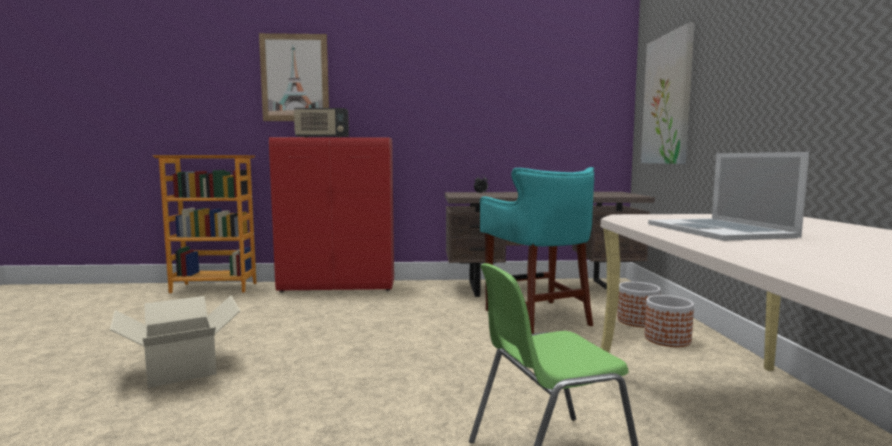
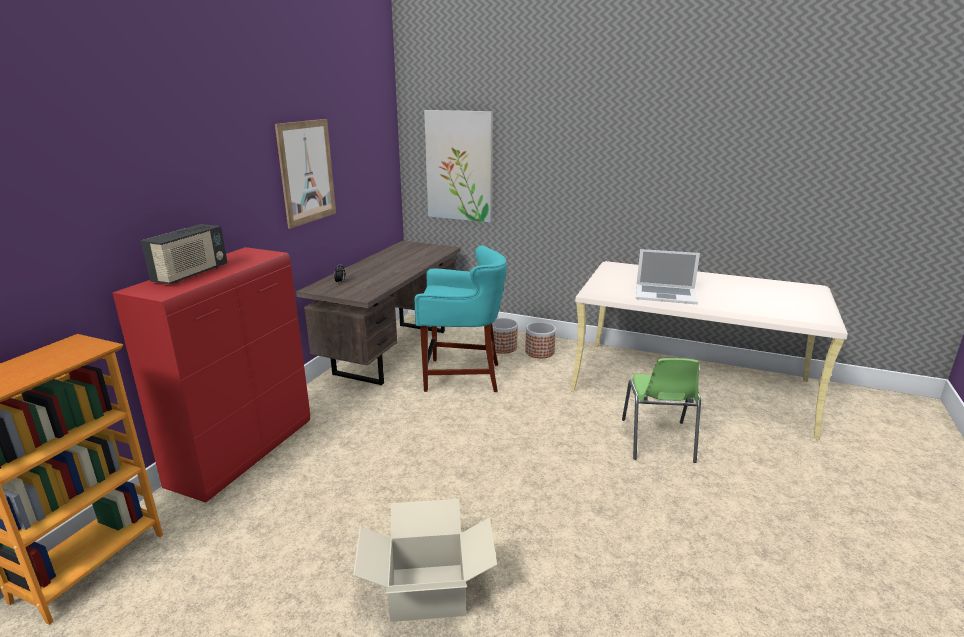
camera: 65 degrees left, 15 degrees up
(294, 78) = (104, 187): picture -> picture (307, 172)

